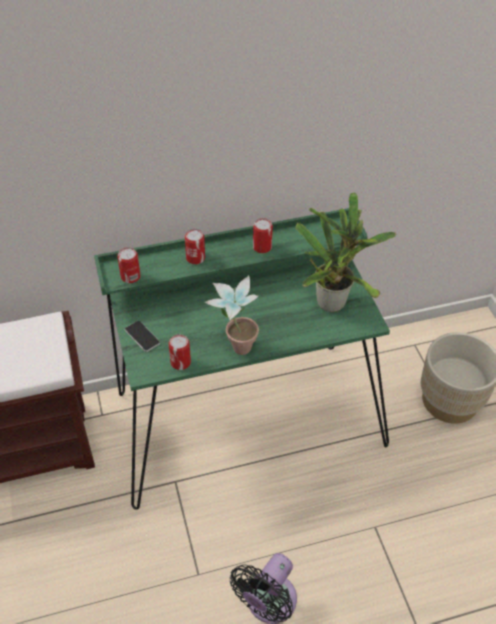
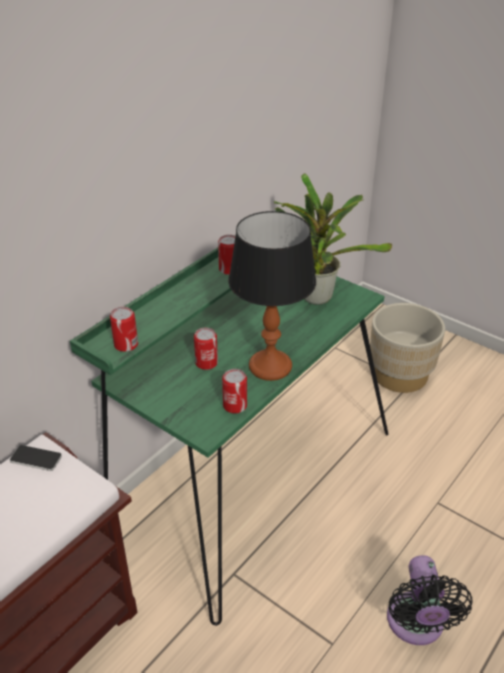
camera: 35 degrees left, 10 degrees down
(142, 336) = (172, 403): phone -> phone (36, 458)
(195, 258) = (176, 302): can -> can (206, 363)
(235, 345) = (271, 367): potted plant -> table lamp

